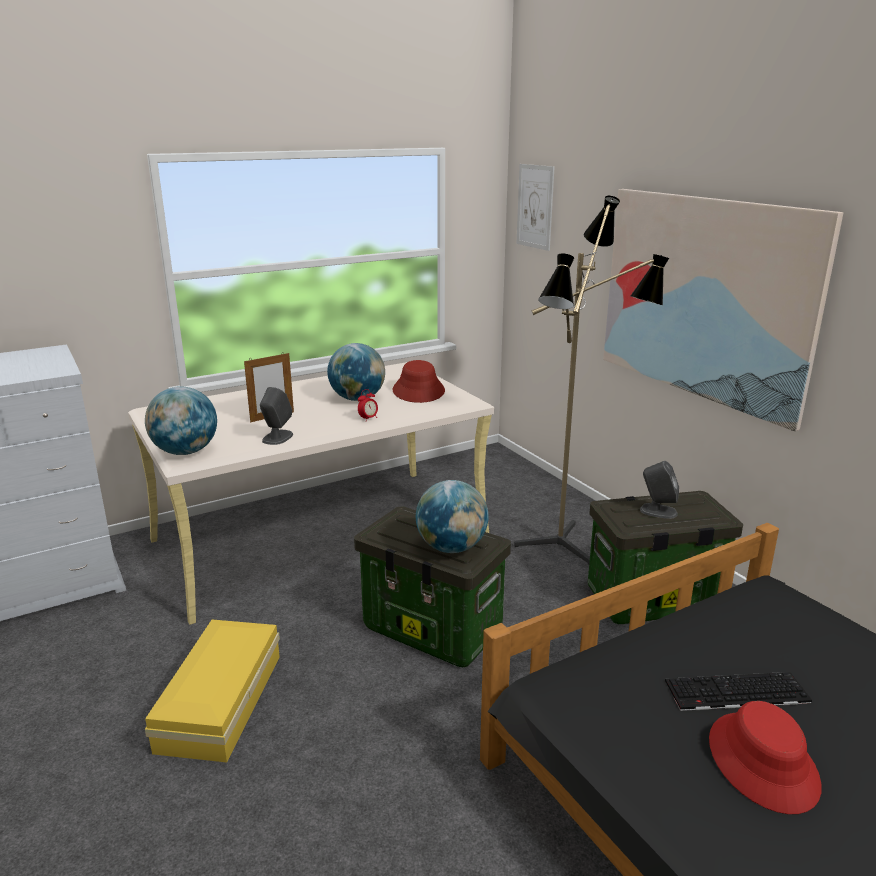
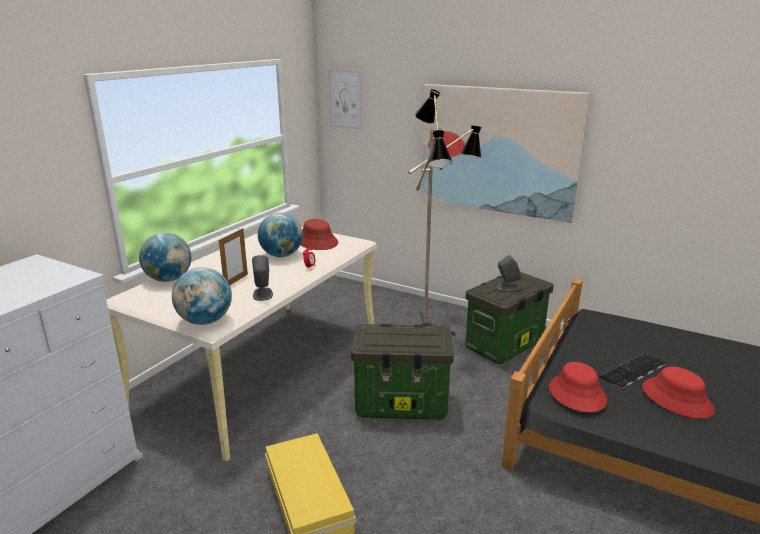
camera: 30 degrees left, 0 degrees up
(451, 548) = (422, 340): globe -> globe (169, 279)
(597, 692) = (576, 394): none -> red hat

